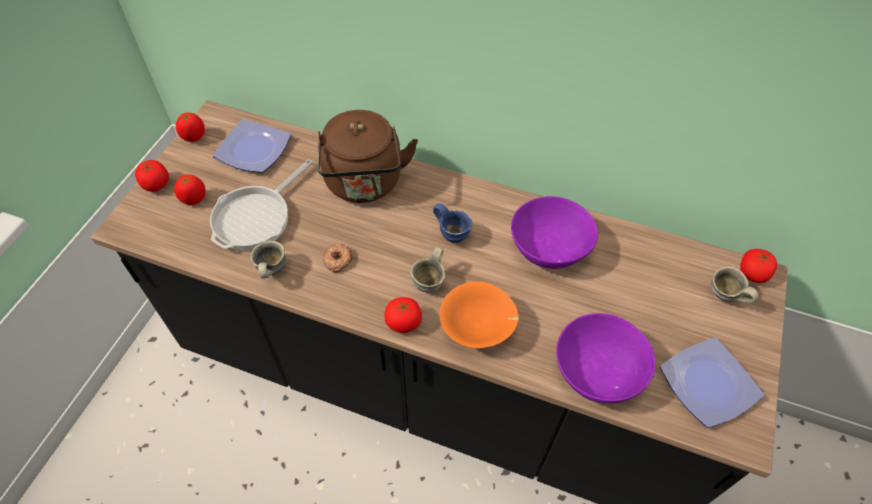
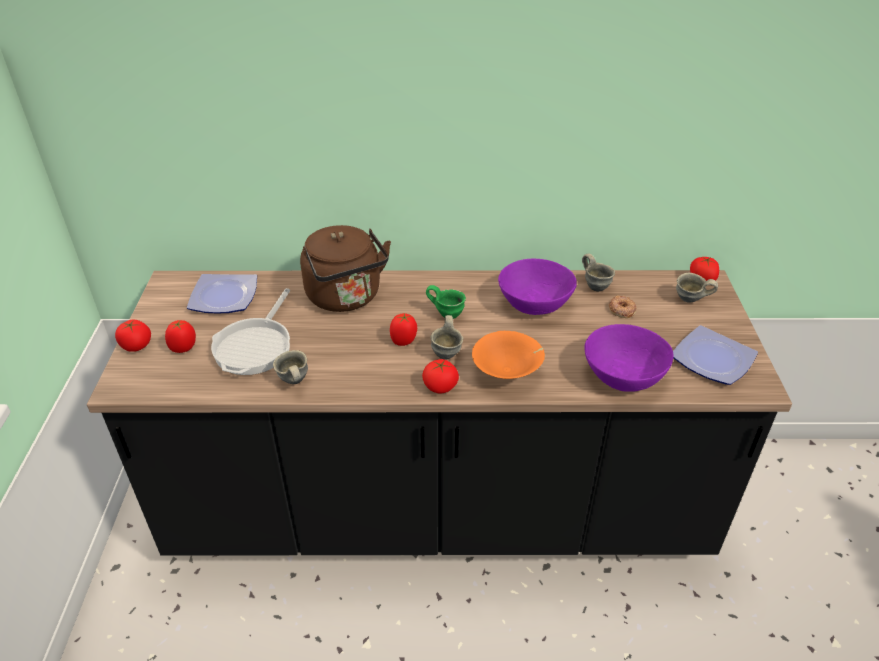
camera: 20 degrees left, 15 degrees down
(194, 137) = (157, 301): tomato -> tomato (404, 341)
(337, 260) = (353, 358): donut -> donut (621, 309)
(453, 233) = (447, 313): blue mug -> green mug
(627, 245) = (596, 286): none -> grey mug

